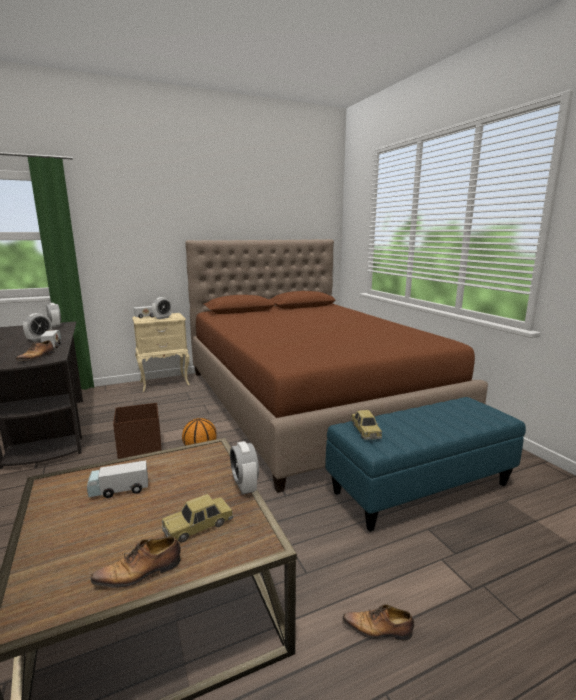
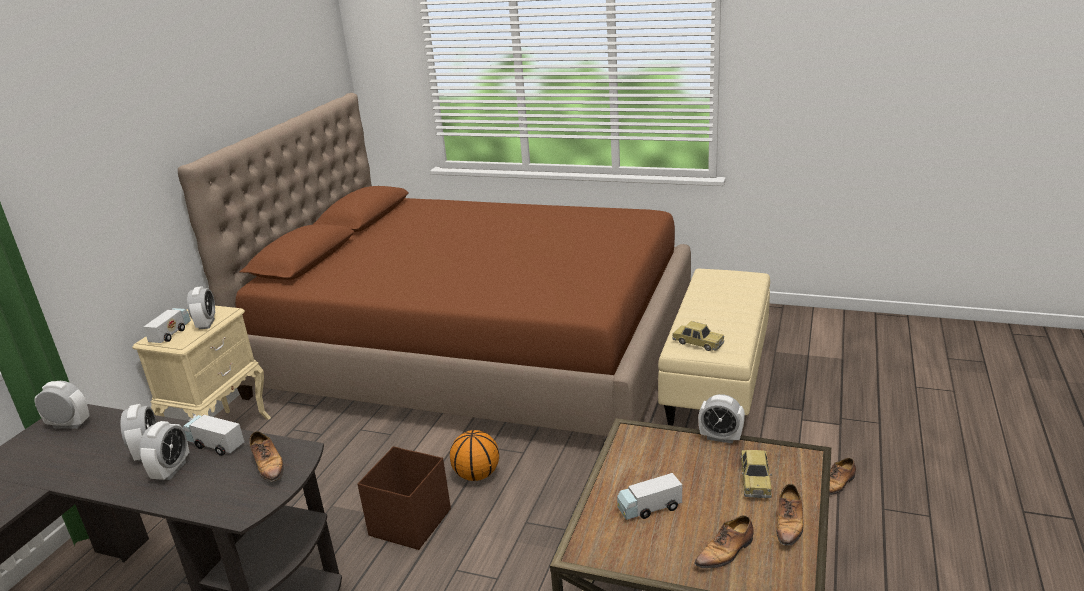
camera: 45 degrees left, 10 degrees up
(25, 346) = (171, 470): none -> alarm clock
(75, 549) = (726, 552): none -> shoe
(119, 490) = (649, 508): toy truck -> toy truck turned 45 degrees clockwise
(420, 488) = (716, 379): blue ottoman -> beige ottoman

